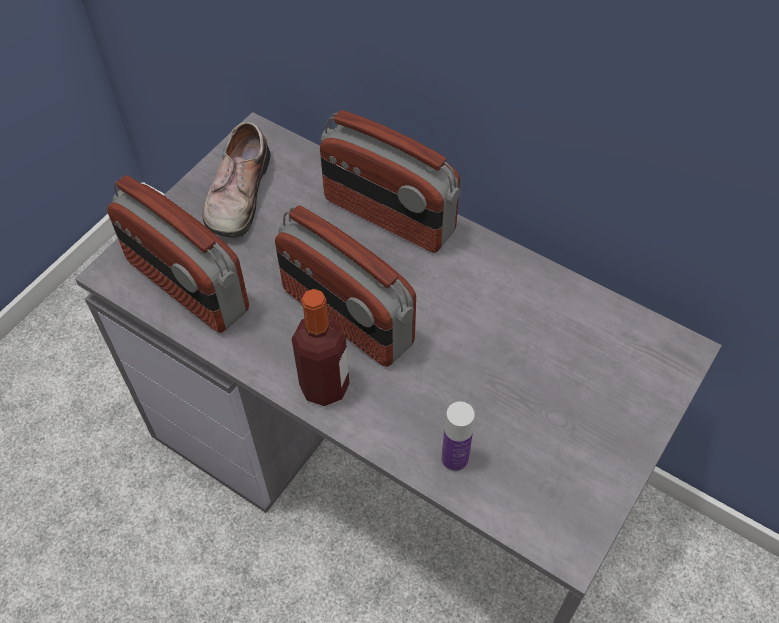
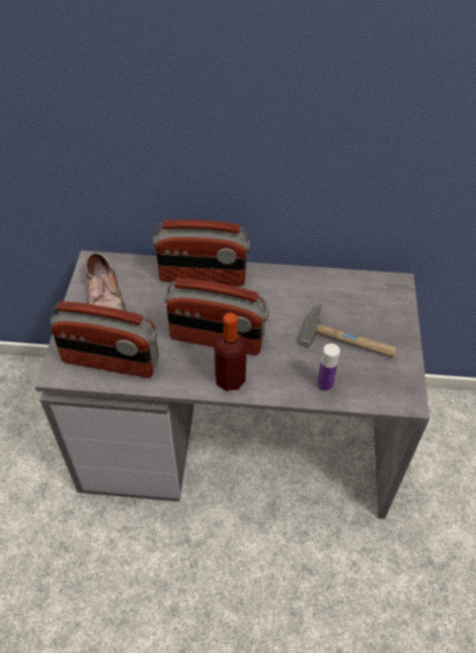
camera: 30 degrees left, 5 degrees down
(542, 406) = (349, 339): none -> hammer

